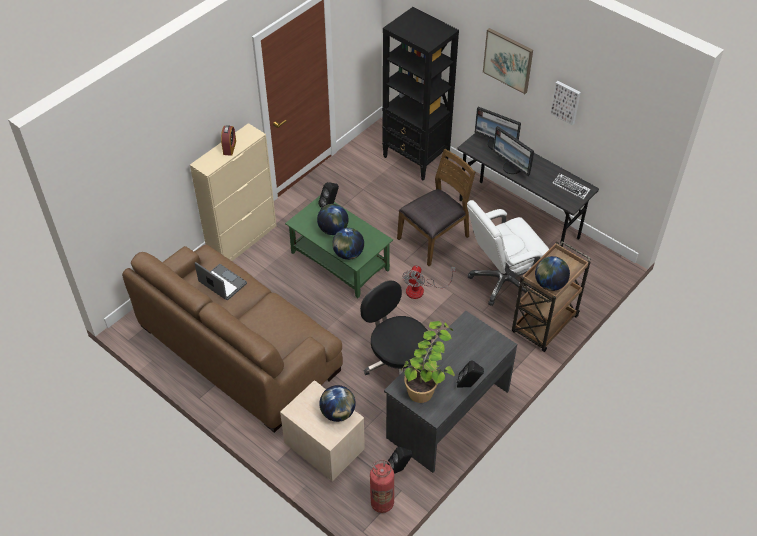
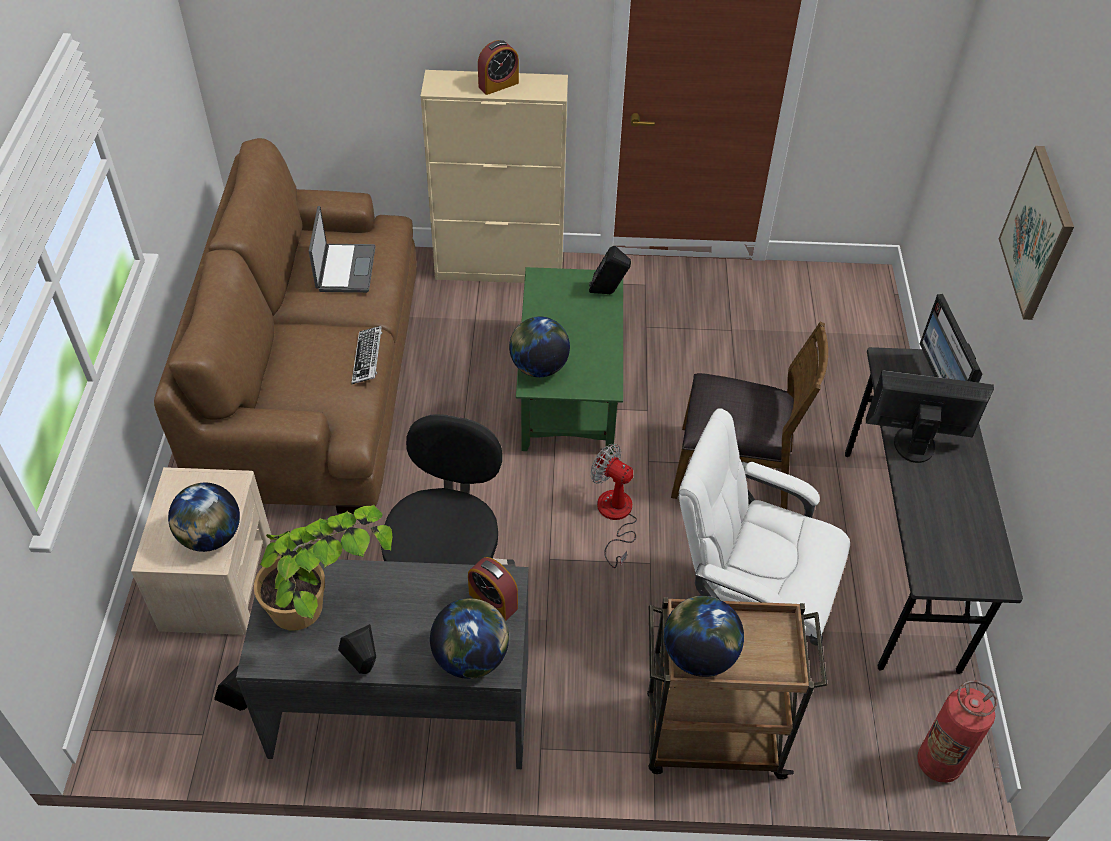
camera: 50 degrees right, 0 degrees up
(333, 229) = (568, 323): globe -> globe (471, 657)
(382, 503) = (160, 723): fire extinguisher -> fire extinguisher (938, 763)
(416, 158) = (863, 351): black bookcase -> none
(421, 289) = (615, 517): fan -> fan turned 60 degrees clockwise
(472, 329) = (493, 601): none -> alarm clock
(512, 167) = (913, 443): monitor -> monitor turned 90 degrees clockwise
(566, 102) = (1066, 377): picture -> none
(571, 188) = (970, 554): keyboard -> keyboard (367, 358)

